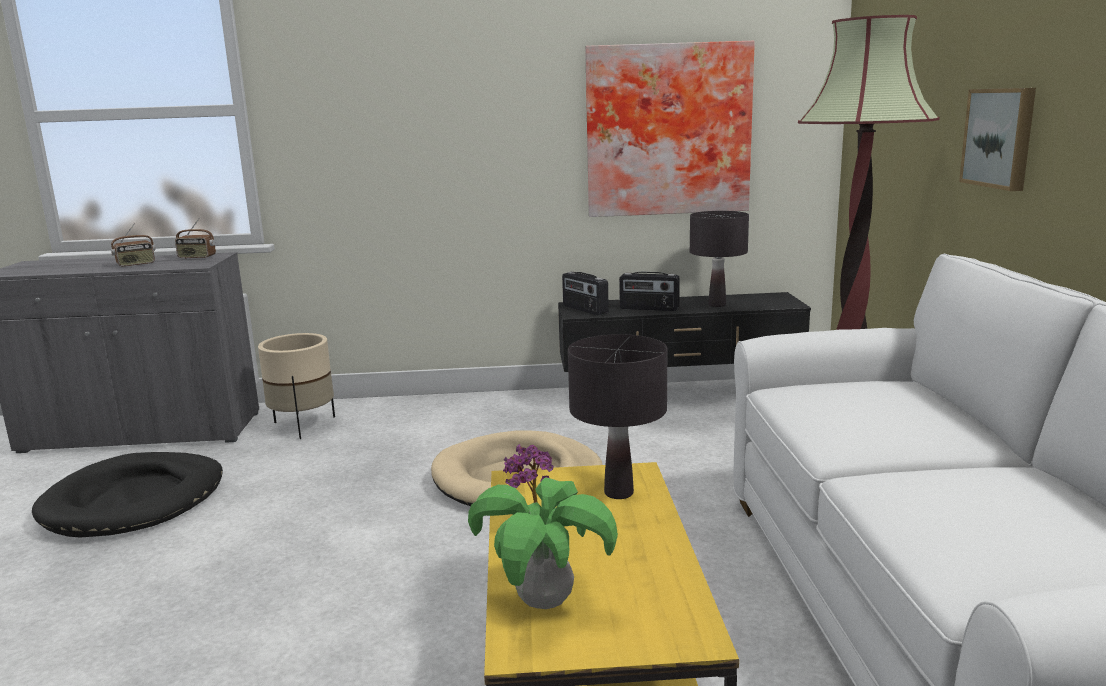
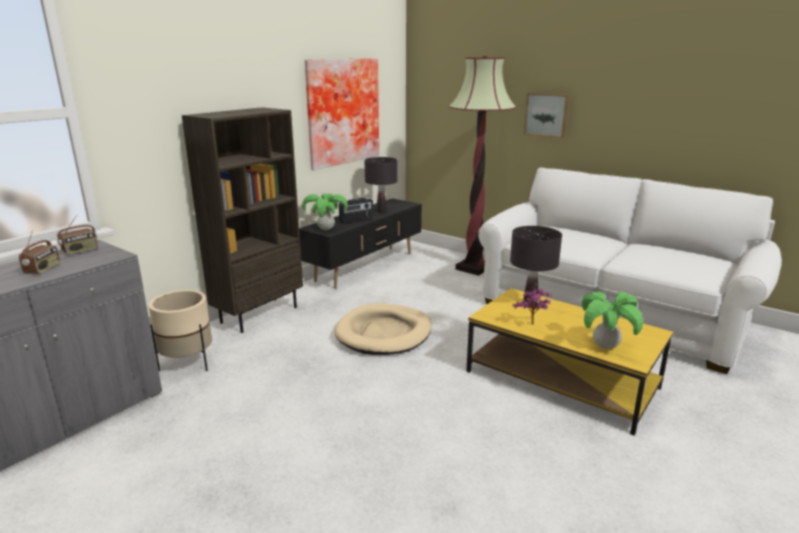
camera: 50 degrees left, 5 degrees up
(135, 500) = (182, 457): black dog bed -> none
(451, 405) = (259, 314): none -> brown bookcase
(584, 310) = (326, 229): radio -> potted plant

